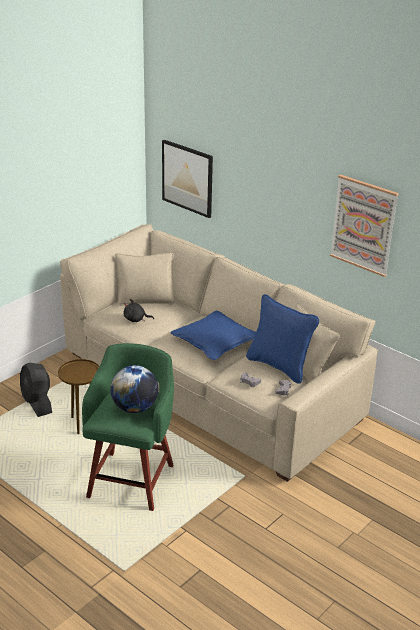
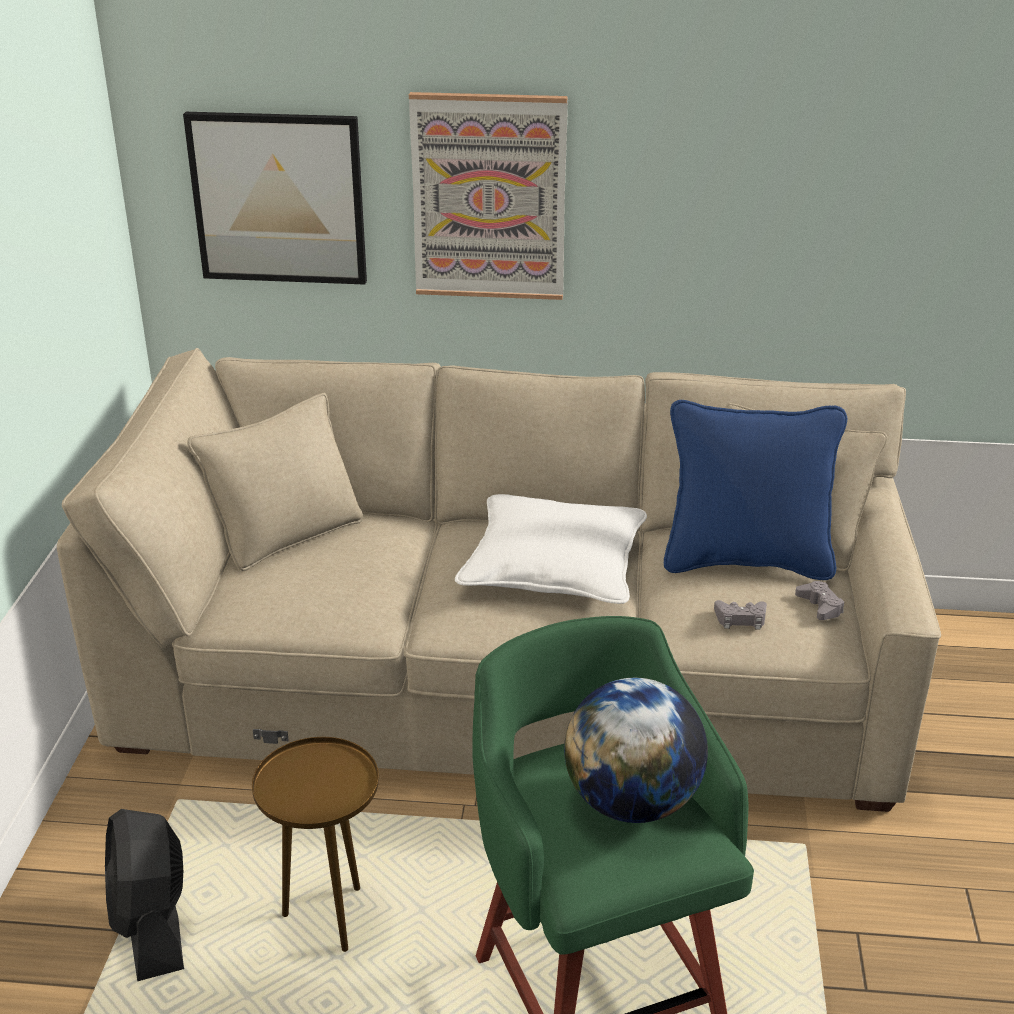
camera: 35 degrees left, 0 degrees up
(37, 403) = (152, 925): black fan -> black fan turned 45 degrees clockwise
(136, 319) = (324, 588): black plush toy -> none
(215, 341) = (553, 563): blue pillow -> white pillow
(363, 225) = (830, 173): picture -> picture (489, 197)

